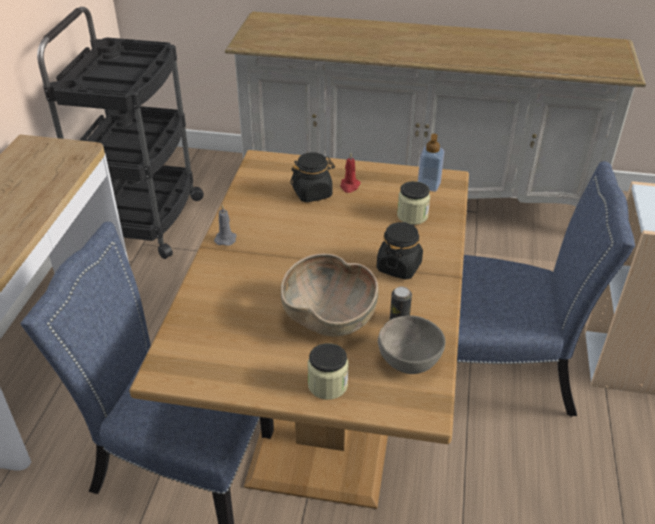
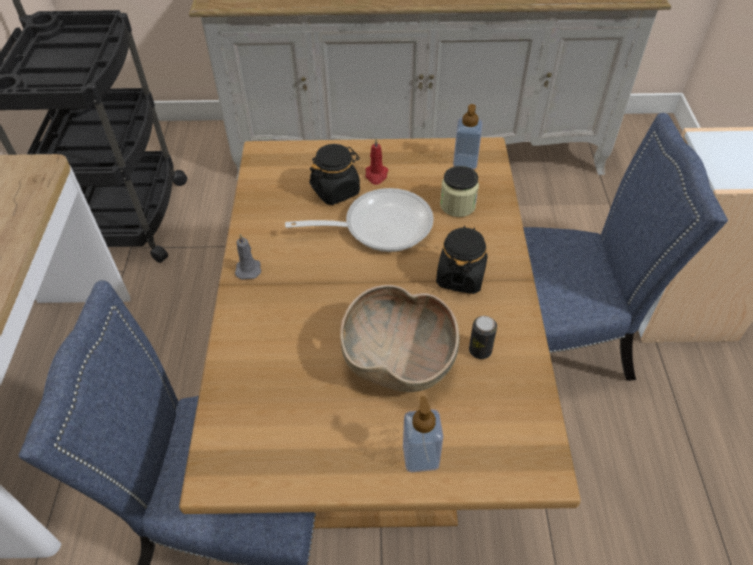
camera: 10 degrees left, 10 degrees up
(327, 385) = (420, 456): jar -> soap dispenser
(341, 222) = (379, 226): none -> frying pan
(409, 361) = (506, 405): grey bowl -> none

